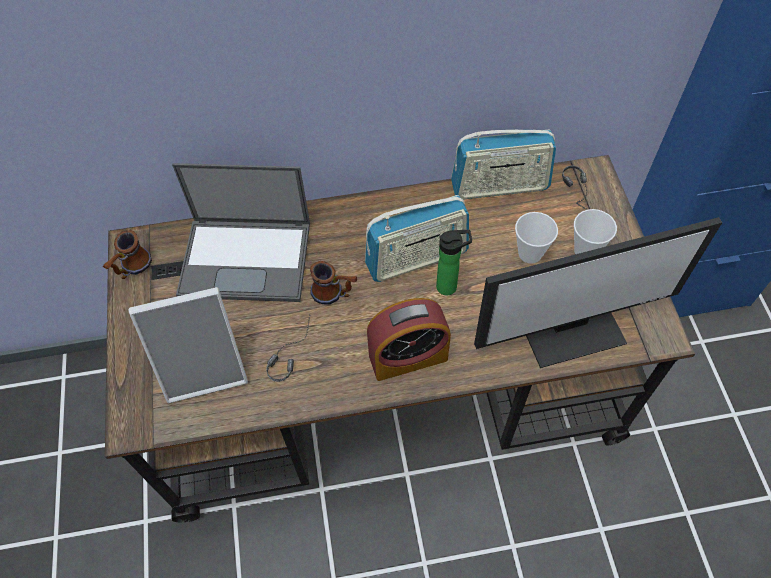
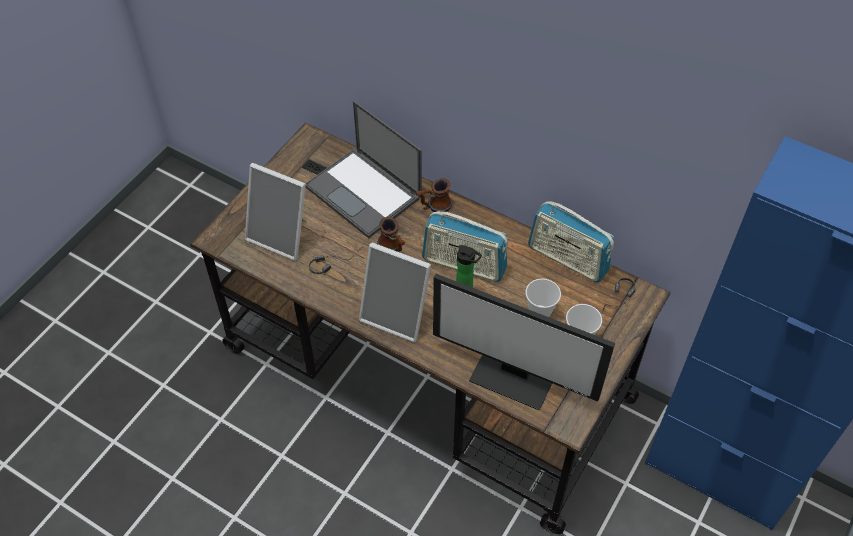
camera: 40 degrees right, 5 degrees down
(131, 268) = (296, 153): mug -> mug (433, 206)
(408, 357) = (397, 315): alarm clock -> picture frame

